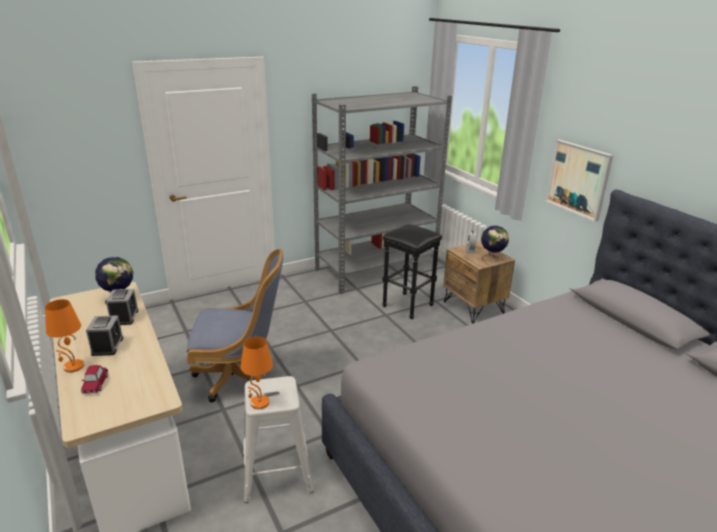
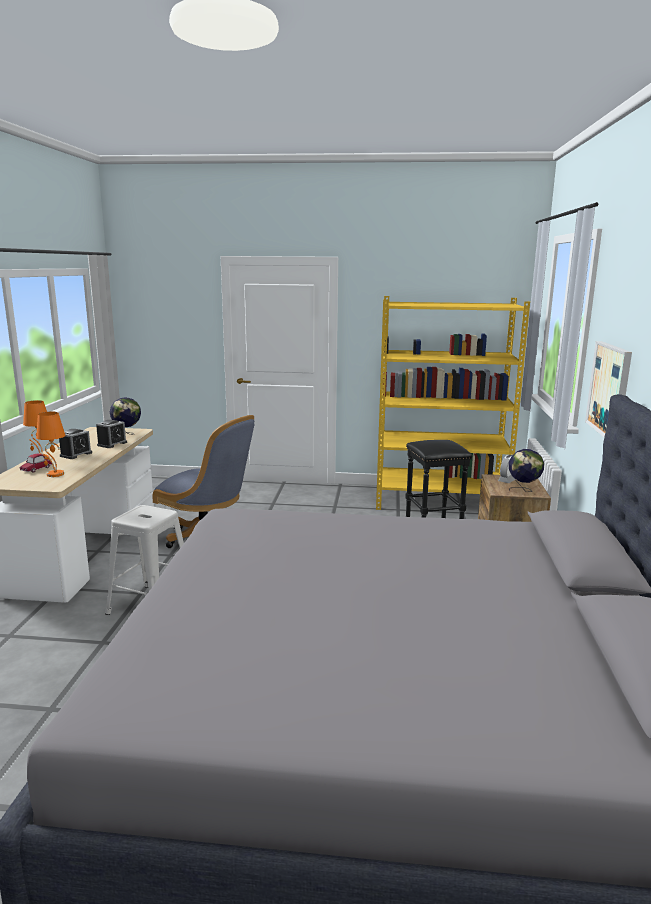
camera: 35 degrees right, 10 degrees down
(259, 403) = (127, 517): orange table lamp -> orange table lamp (54, 474)
(375, 269) = (439, 500): grey bookcase -> yellow bookcase

